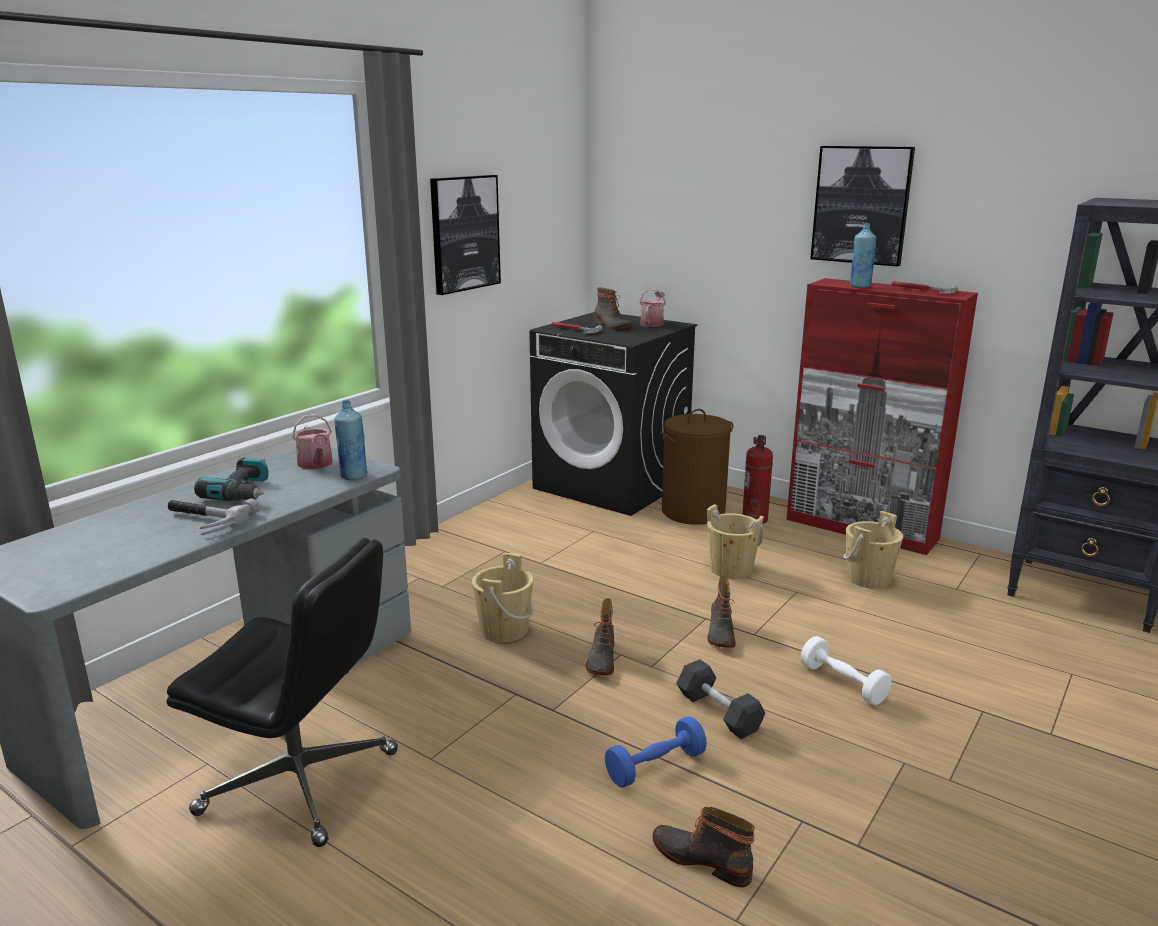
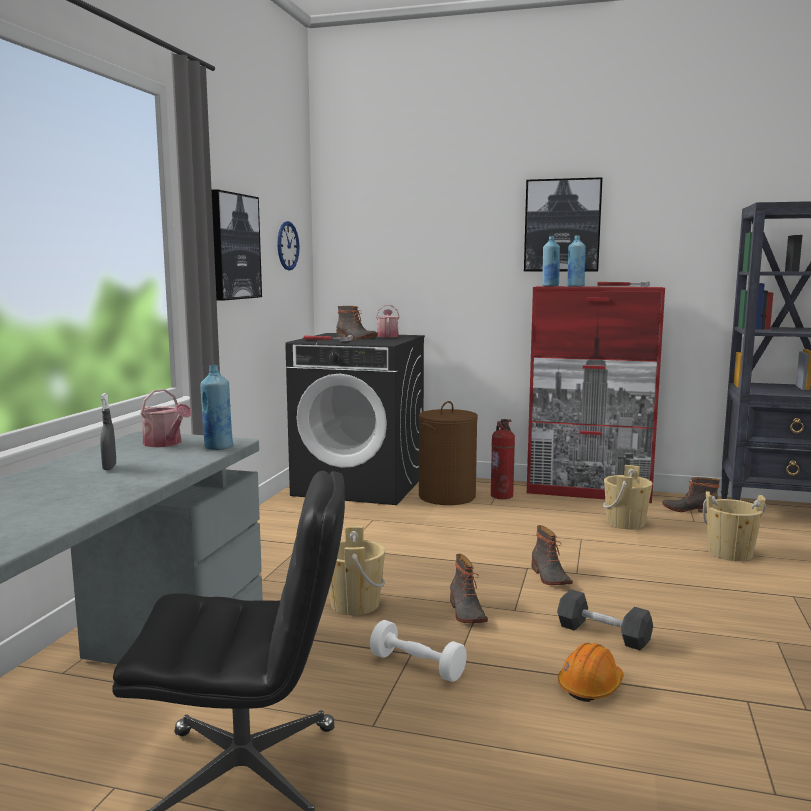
camera: 20 degrees left, 10 degrees down
(203, 521) = (88, 491): hammer -> none
(244, 492) = (109, 467): power drill -> grey spray bottle
(546, 218) = (287, 246): none -> wall clock
(655, 766) = (590, 686): blue dumbbell -> orange hard hat
(702, 859) = (699, 751): boot -> boot (689, 509)
(731, 569) = (515, 531): beige bucket -> beige bucket (730, 553)
(835, 281) = (550, 286): none -> blue bottle
(843, 683) = (678, 596): white dumbbell -> white dumbbell (417, 666)

